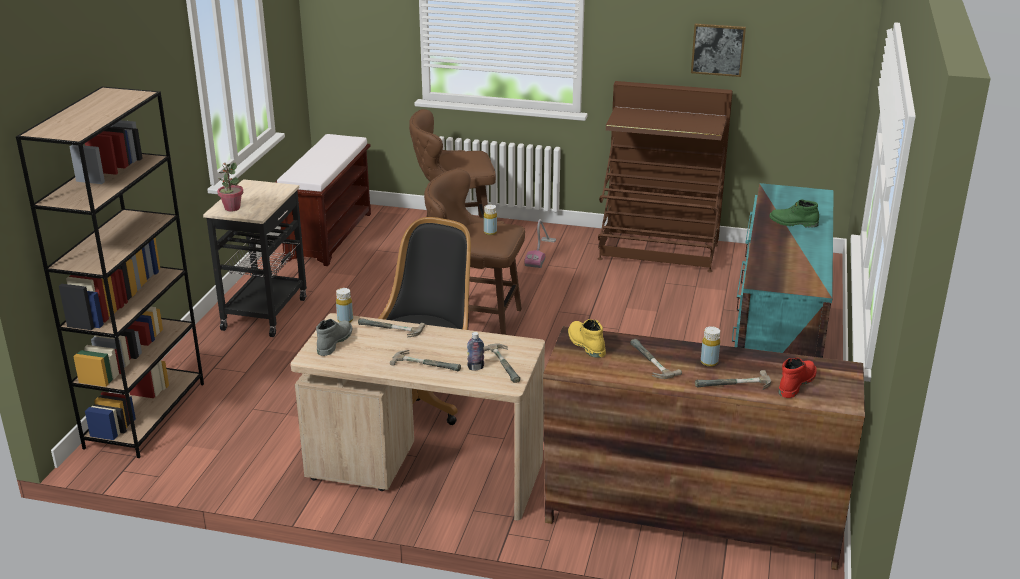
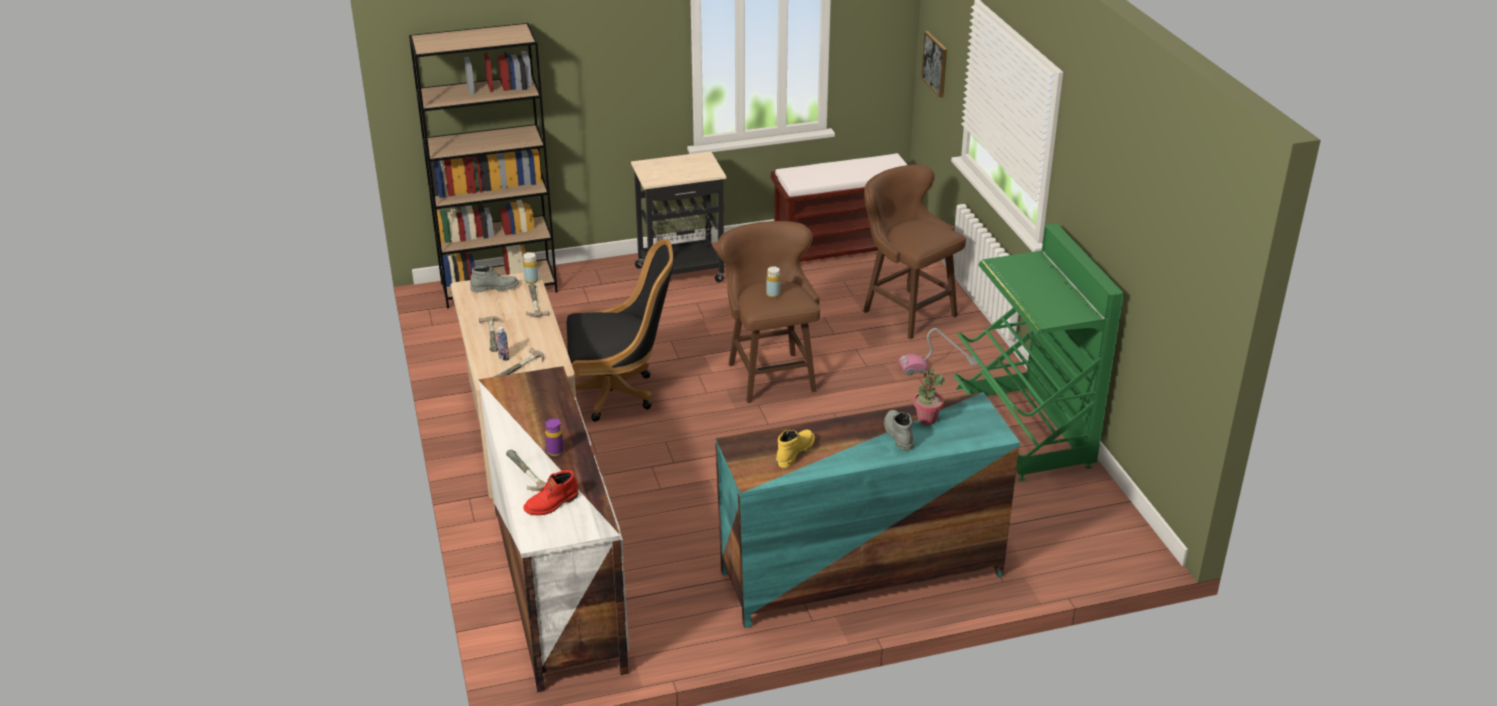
camera: 60 degrees right, 5 degrees up
(232, 208) = (652, 167): potted plant -> potted plant (926, 419)
(585, 344) = (539, 384): yellow boot -> yellow boot (794, 452)
(648, 362) = (532, 422): hammer -> none
(657, 254) = (1021, 435): brown shoe rack -> green shoe rack
(690, 514) = (559, 585): brown cabinet -> white cabinet
(709, 362) = (555, 451): yellow bottle -> purple bottle
(718, 49) = (1126, 238): picture -> picture (935, 63)
(793, 223) = (897, 434): green boot -> grey boot
(795, 383) = (552, 504): red boot -> red boot turned 135 degrees clockwise

